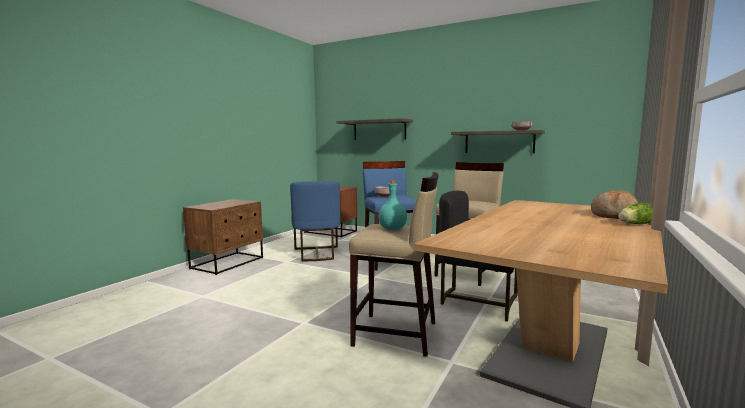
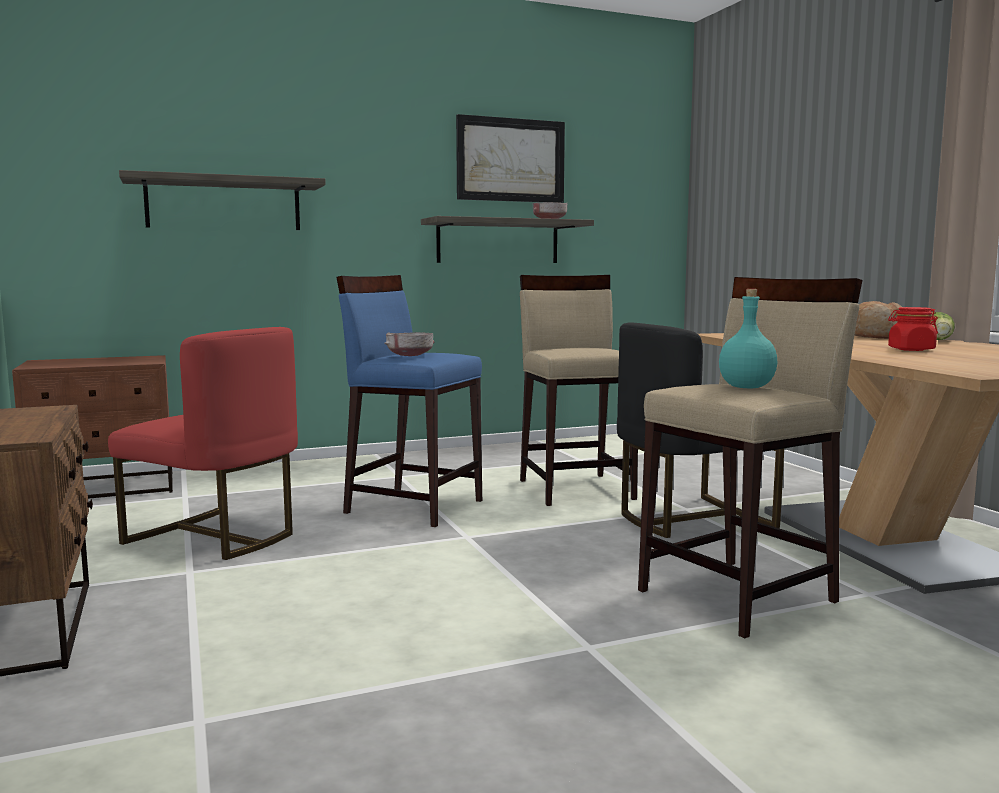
camera: 50 degrees left, 0 degrees up
(316, 254) = (215, 536): blue chair -> red chair
(508, 99) = (510, 160): none -> picture
(544, 225) = (911, 349): none -> red jar

